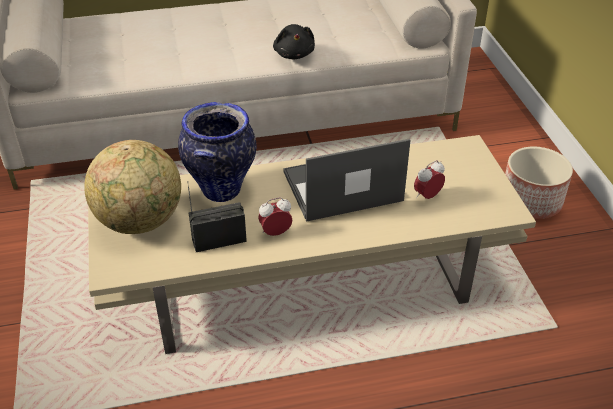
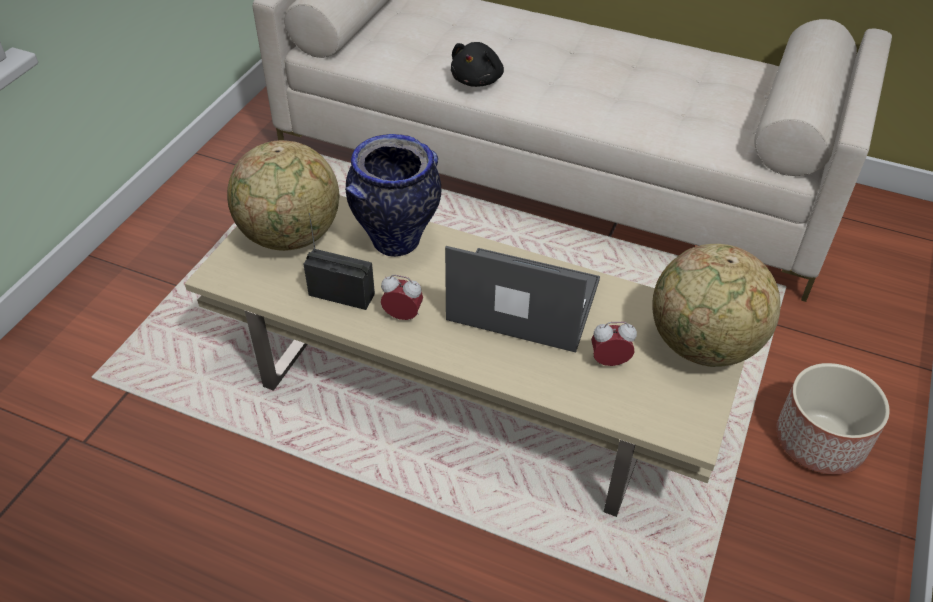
camera: 35 degrees right, 5 degrees up
(294, 54) = (610, 118): black plush toy -> black plush toy (478, 80)
(468, 162) = (703, 346): none -> globe

